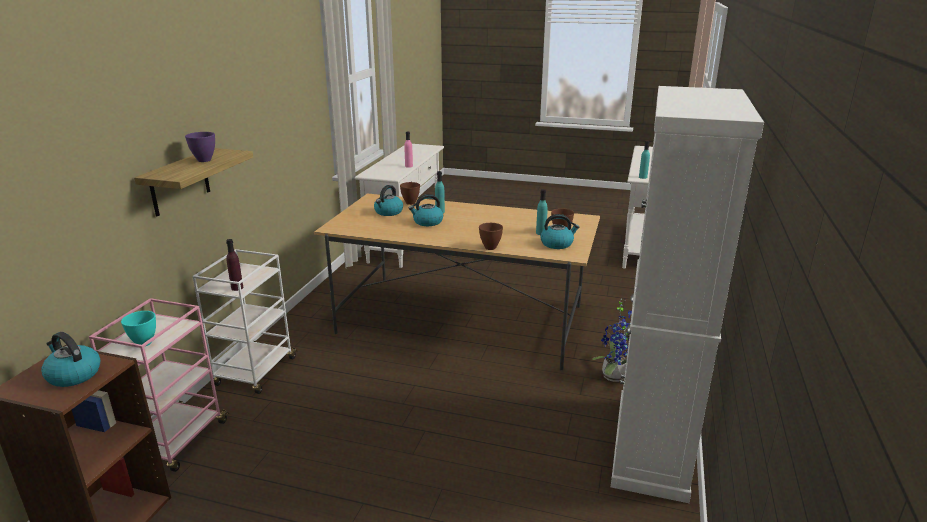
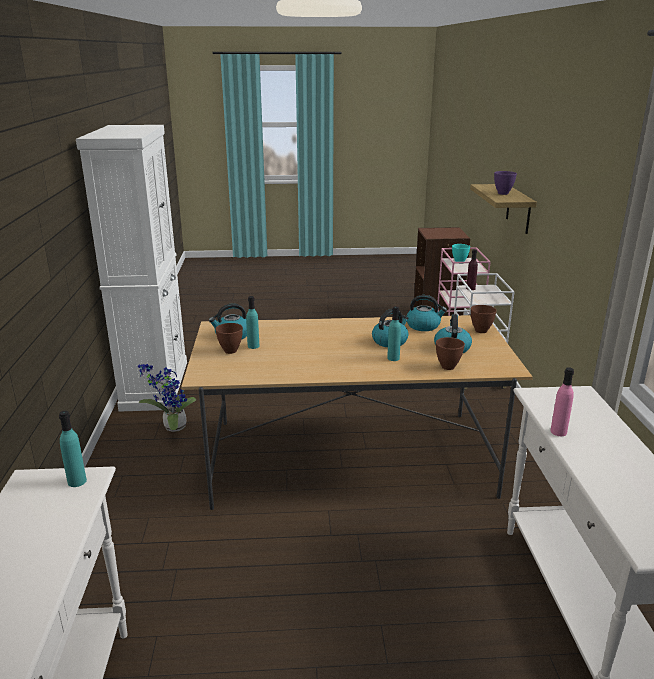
camera: 160 degrees right, 0 degrees up
(73, 375) = (439, 233): kettle -> kettle (423, 326)
(490, 247) = (297, 323): brown bowl -> brown bowl (481, 331)

